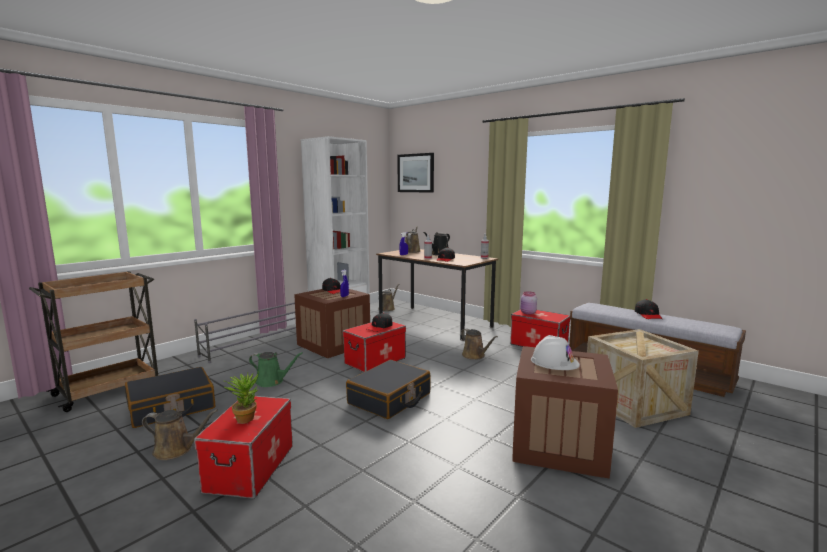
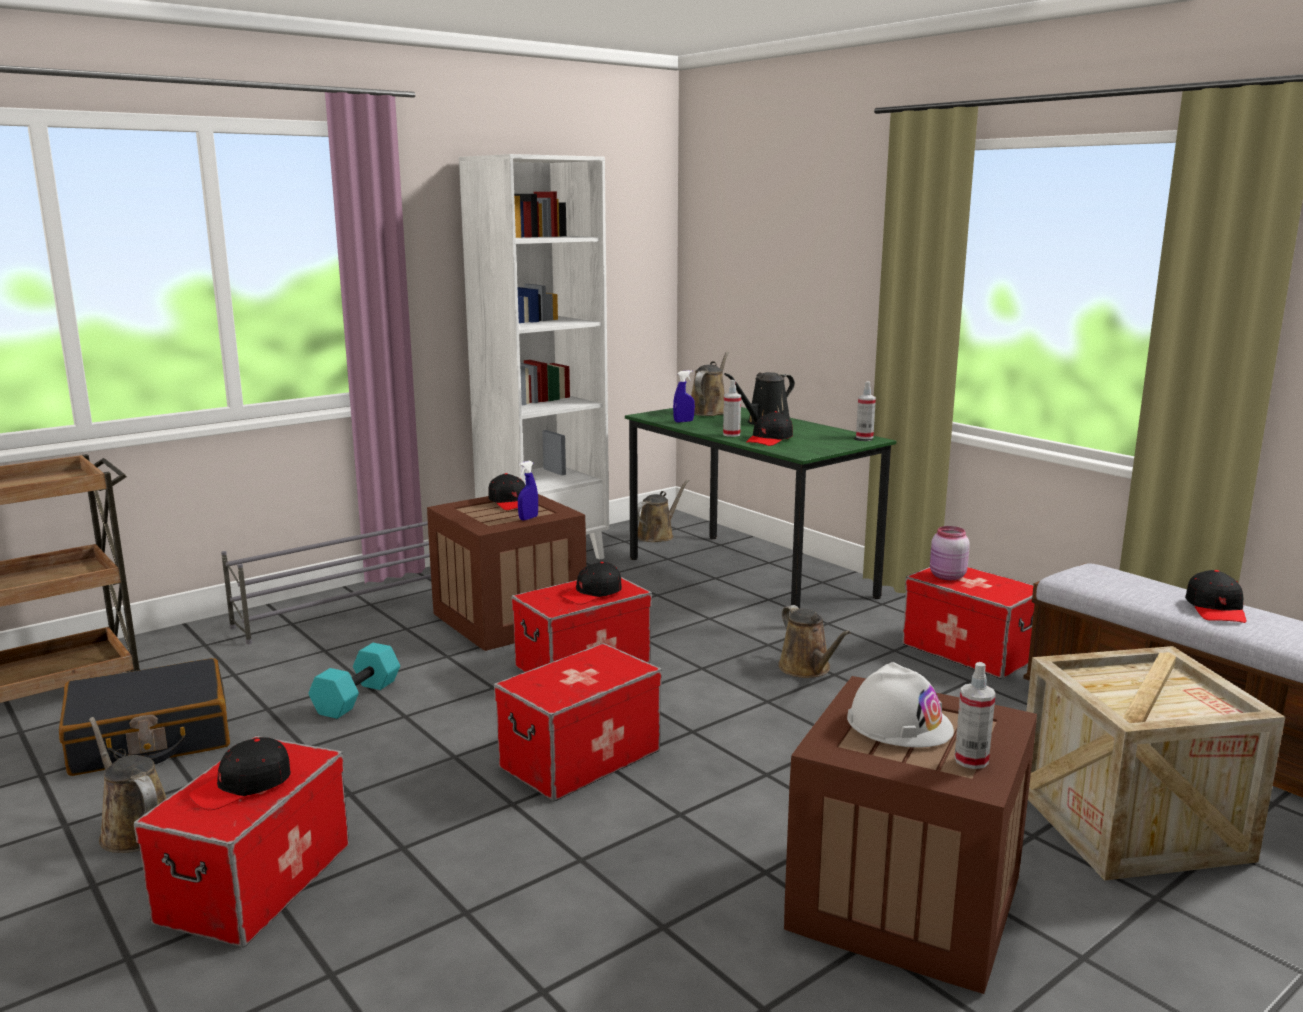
camera: 10 degrees right, 5 degrees up
(176, 449) = (134, 829): brown watering can -> brown watering can turned 150 degrees counterclockwise
(246, 417) = (243, 786): potted plant -> black cap
(272, 381) = (356, 697): green watering can -> turquoise dumbbell
(390, 399) = (580, 758): black suitcase -> storage box
(416, 173) = (731, 225): picture -> none
(434, 322) = (749, 577): brown desk -> green desk
(593, 373) = (971, 760): none -> spray bottle

